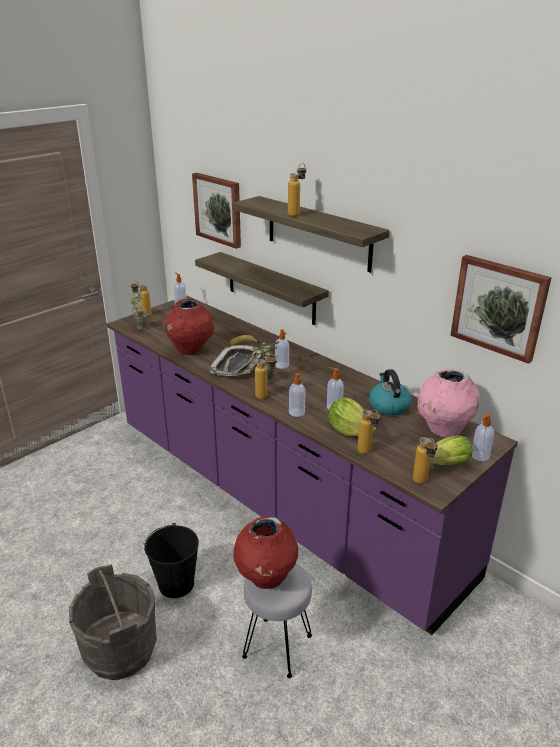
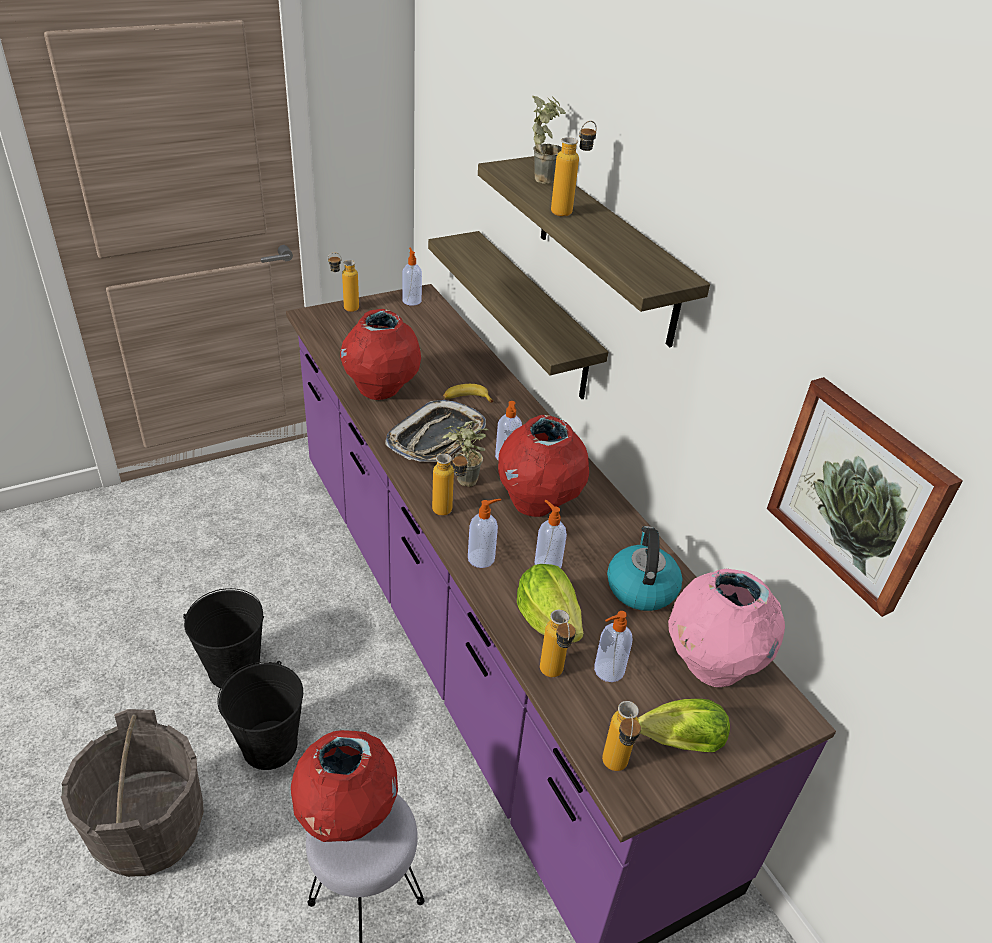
camera: 15 degrees right, 10 degrees up
(132, 550) = (234, 669): none -> black bucket
(140, 326) = (331, 328): potted plant -> potted plant (542, 177)
(218, 209) = (482, 160): picture -> none
(312, 382) = (537, 504): none -> red vase
(479, 456) = (747, 742): soap dispenser -> soap dispenser (608, 670)

